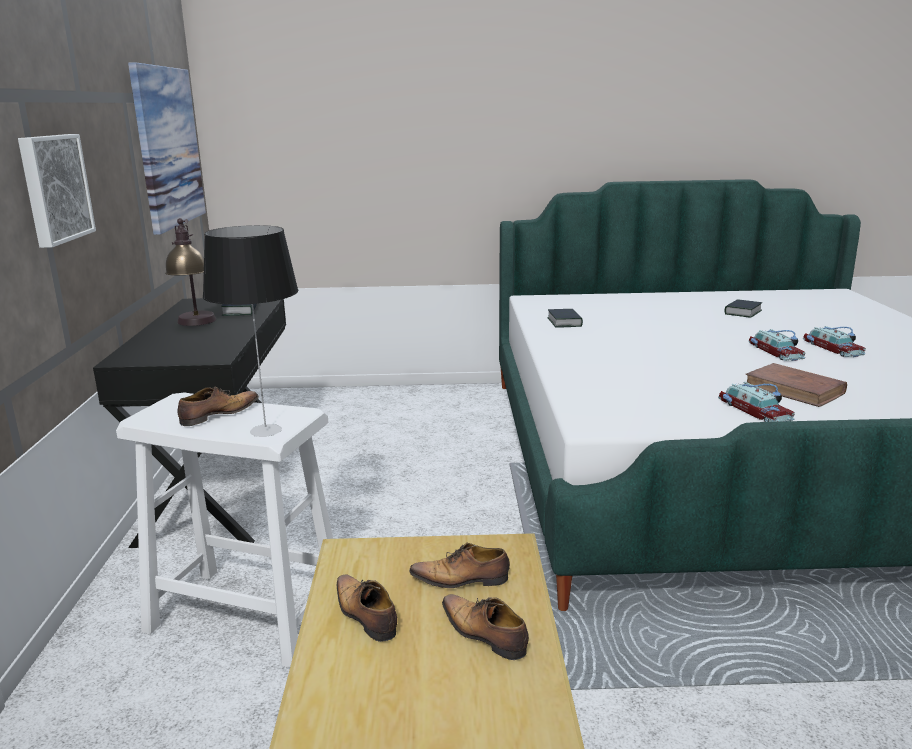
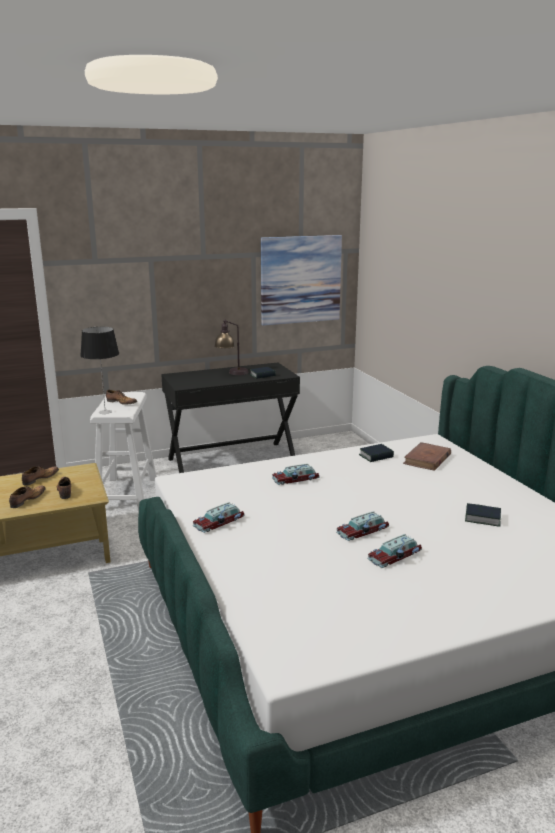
camera: 70 degrees right, 0 degrees up
(53, 188) = (162, 296): picture -> none
(621, 361) = (296, 479): none -> toy car
(794, 389) = (270, 536): brown book -> brown book (427, 459)

